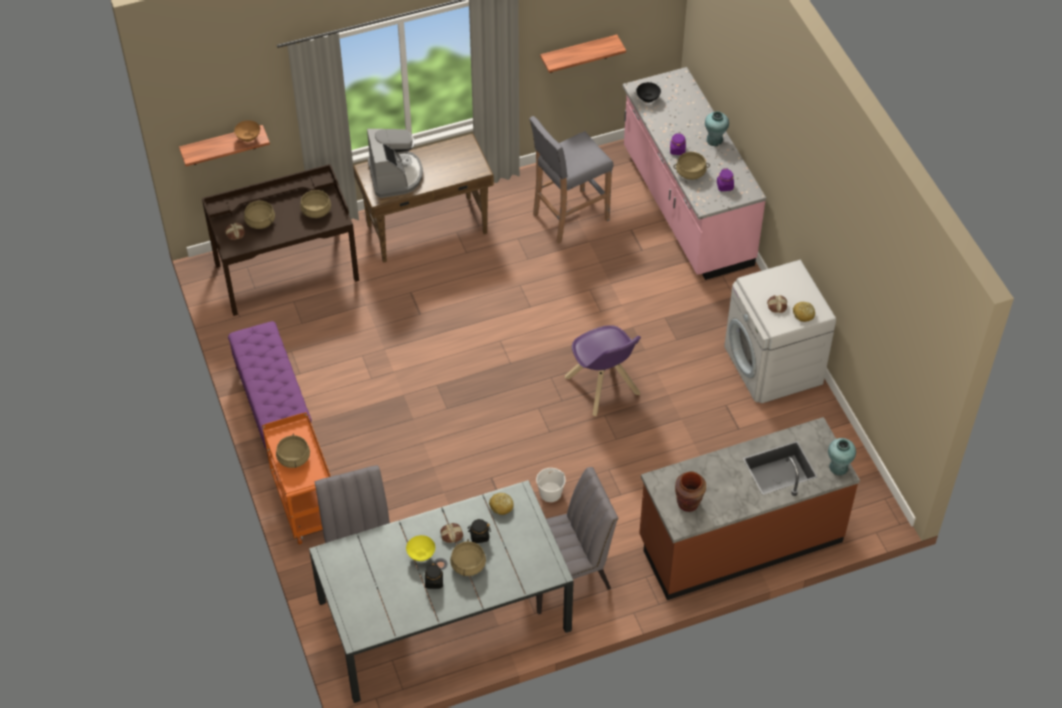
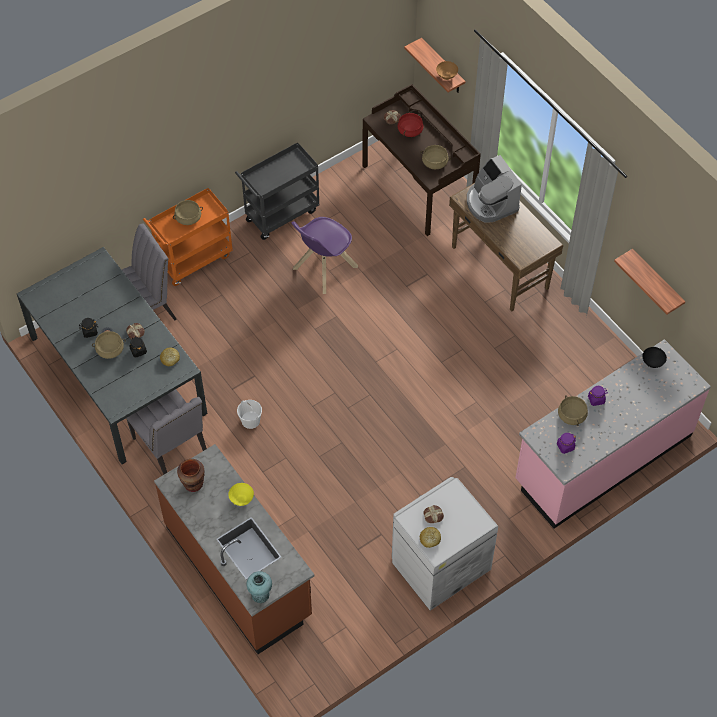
camera: 75 degrees right, 5 degrees up
(260, 221) = (410, 130): beige cooking pot -> red cooking pot
(274, 409) = (280, 217): purple bench -> grey cart
(395, 176) = (491, 203): coffee machine -> coffee machine turned 90 degrees clockwise
(421, 555) = (112, 318): yellow bowl -> yellow bowl (241, 500)
(569, 217) = (554, 368): grey stool -> none
(603, 387) = (371, 435): purple chair -> purple chair (323, 268)
(714, 140) = (622, 427): turquoise vase -> none

